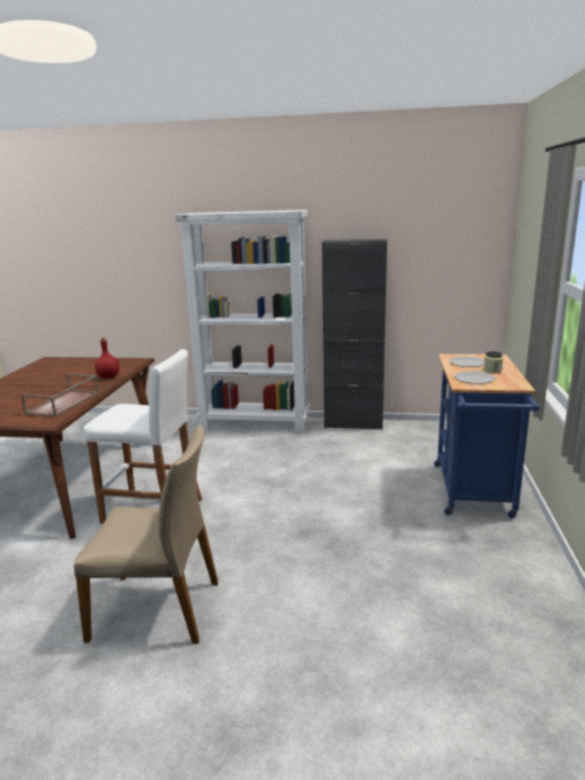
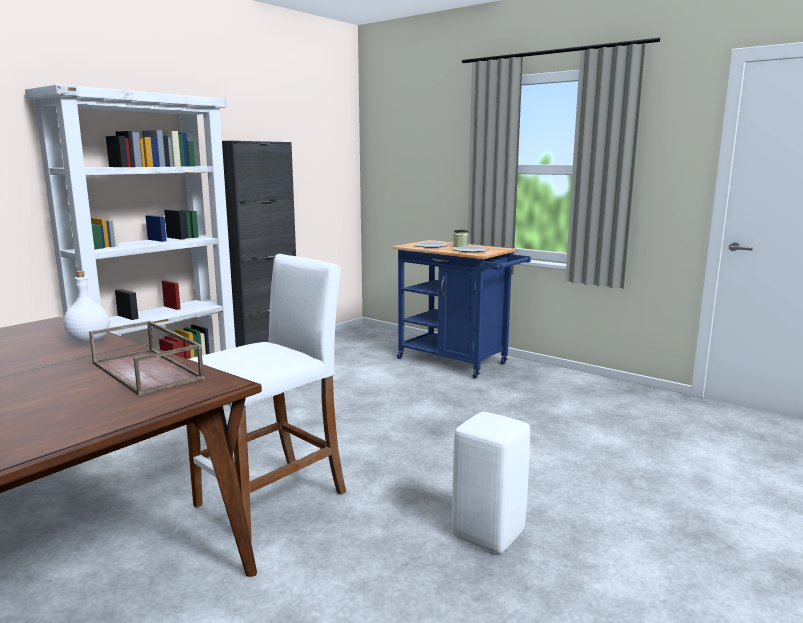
camera: 60 degrees left, 5 degrees down
(109, 377) = (89, 340): red bottle -> white bottle
(158, 609) = (490, 534): beige chair -> white stool

